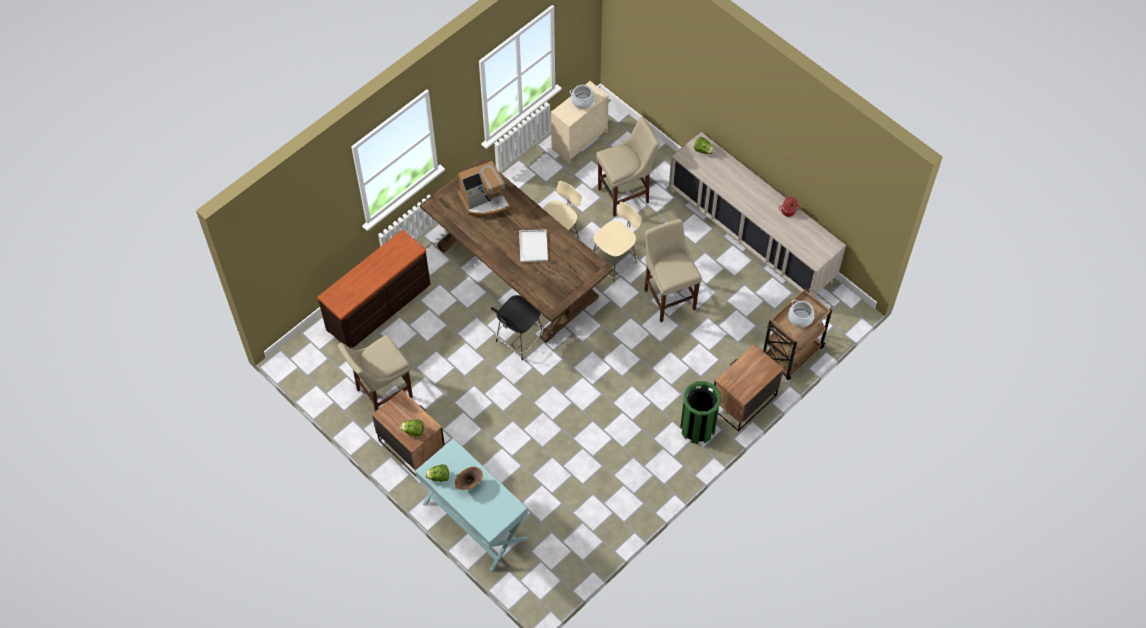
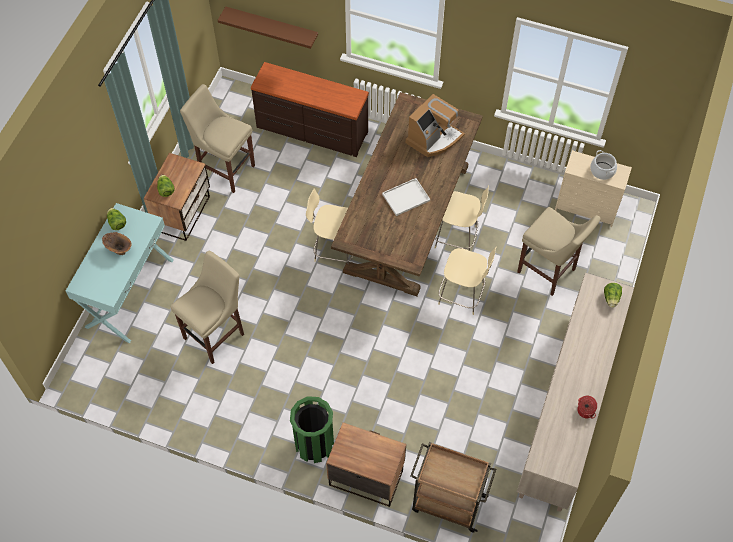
camera: 65 degrees right, 0 degrees up
(304, 264) = (272, 27): none -> brown shelf
(484, 201) = (434, 138): coffee machine -> coffee machine turned 90 degrees counterclockwise
(518, 340) = (334, 250): black chair -> beige chair
(669, 297) = (452, 358): beige stool -> beige stool (216, 334)
(800, 318) = (453, 474): cooking pot -> none

